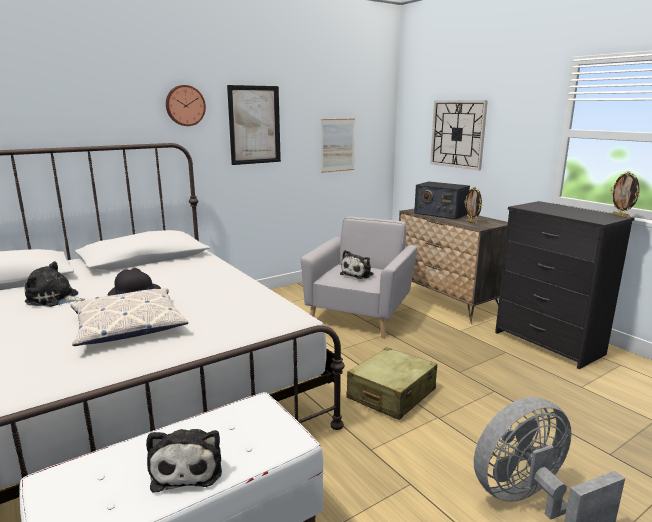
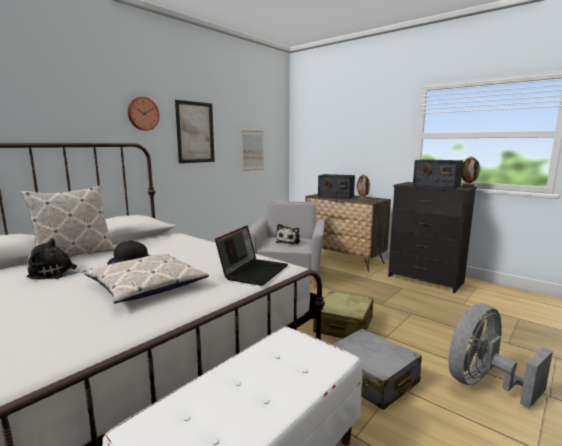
camera: 15 degrees left, 5 degrees down
(86, 278) = (75, 255): none -> pillow
(188, 468) = (266, 394): plush toy -> none
(253, 320) = (253, 271): none -> laptop
(384, 468) = (370, 378): none -> grey suitcase
(457, 134) = (339, 141): wall clock -> none
(569, 212) = (436, 186): none -> radio

